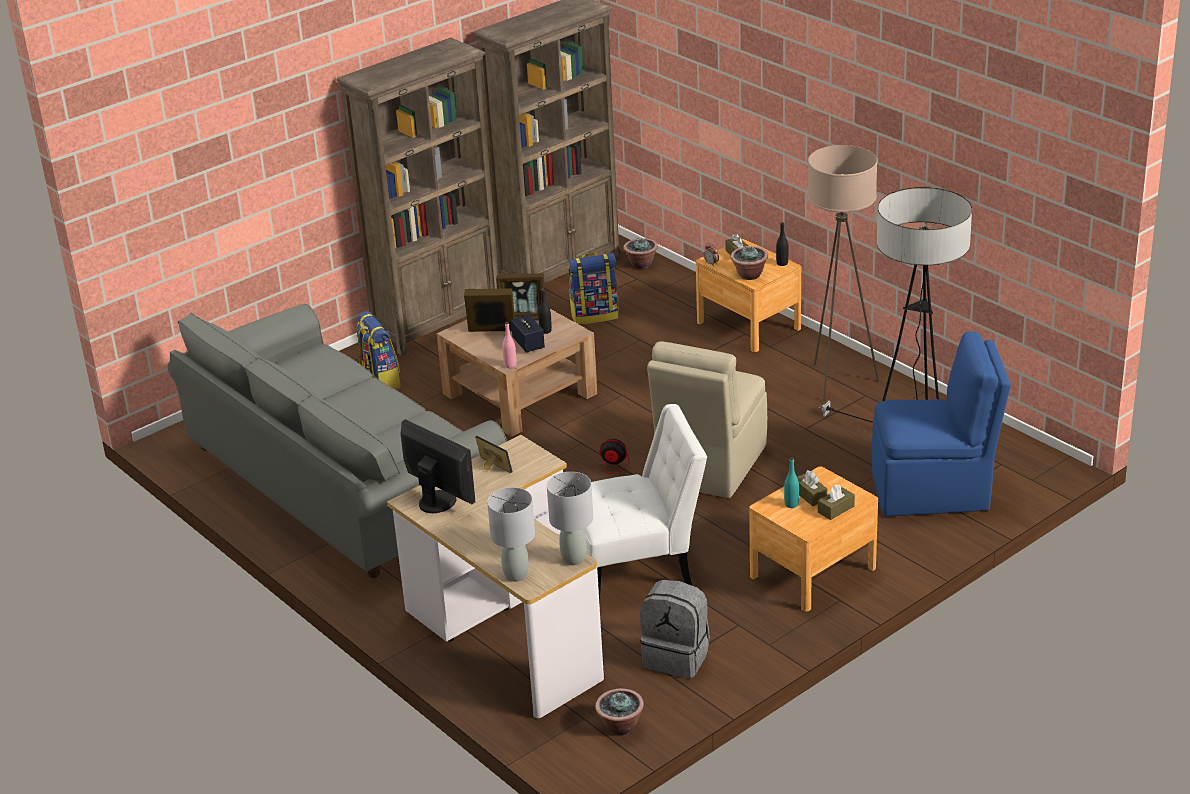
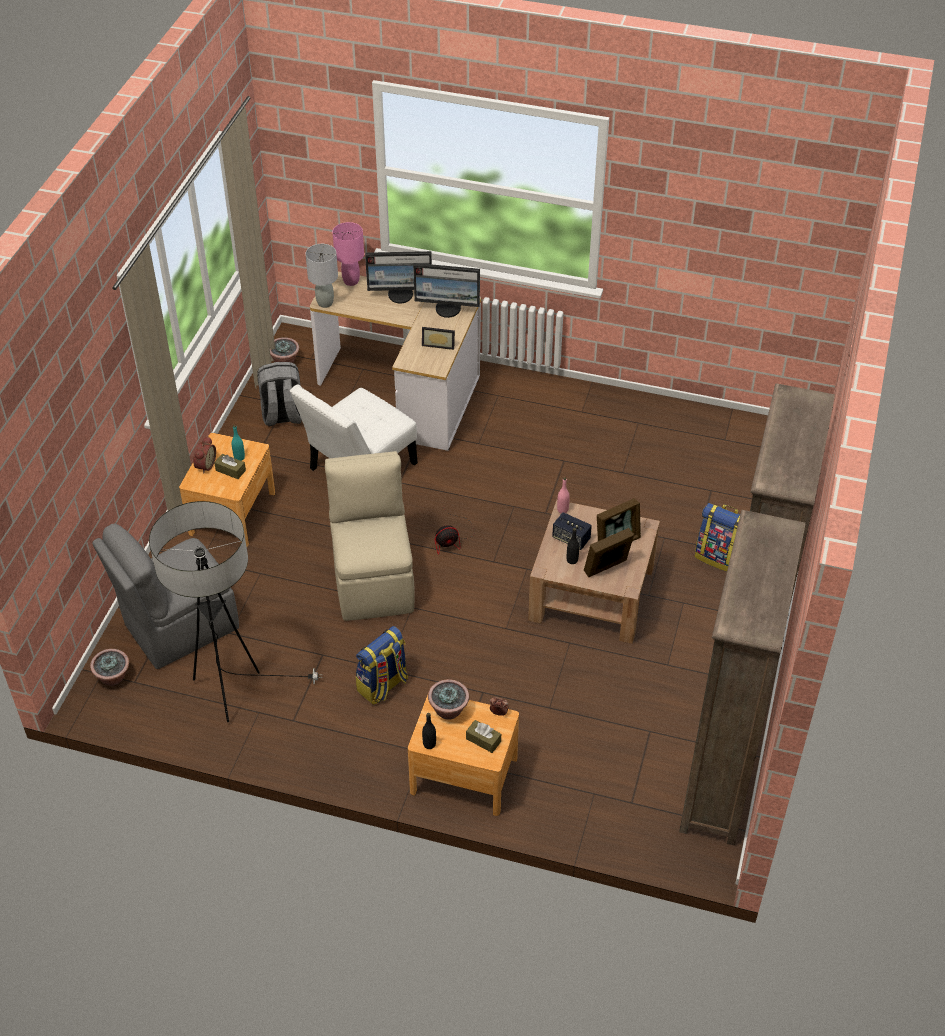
camera: 145 degrees right, 15 degrees up
(343, 482) = (632, 453): grey sofa -> none
(474, 536) = (401, 295): none -> monitor
(516, 575) = (351, 281): grey table lamp -> pink table lamp
(595, 315) = (621, 724): backpack -> backpack (383, 686)
(641, 264) = (648, 830): potted plant -> potted plant (113, 677)
(836, 509) = (204, 465): brown tissue box -> alarm clock
(838, 381) = (328, 728): beige floor lamp -> none
(933, 491) = (178, 627): blue chair -> grey chair

